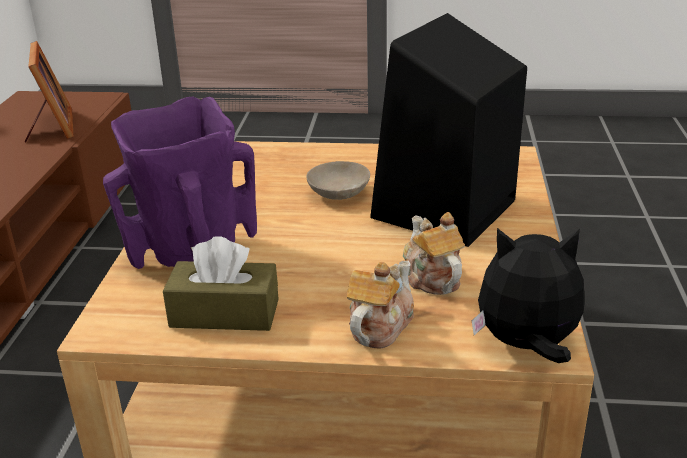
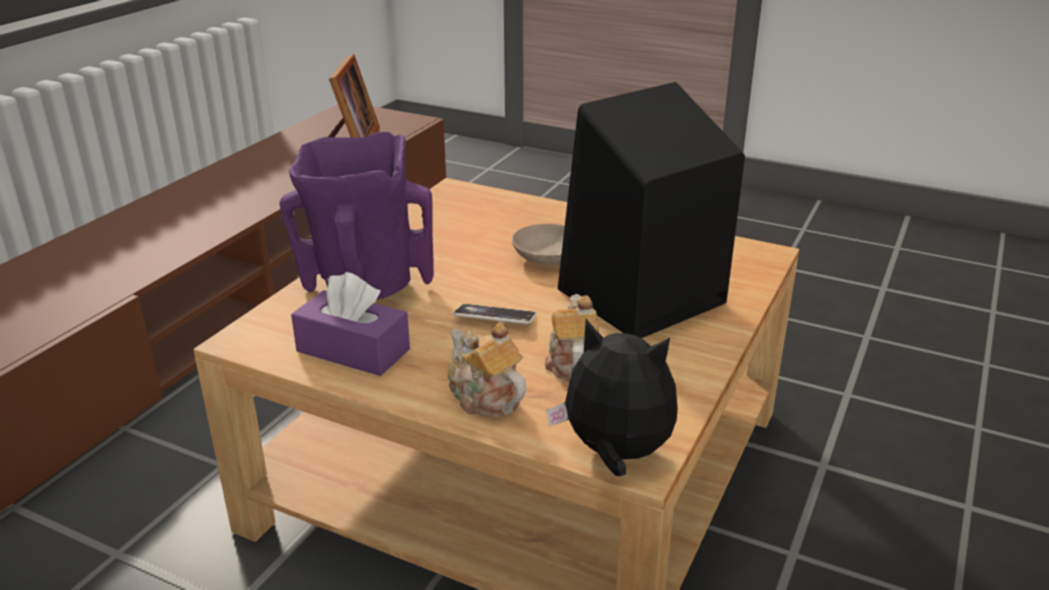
camera: 20 degrees right, 0 degrees up
(224, 313) = (353, 350): brown tissue box -> purple tissue box
(335, 255) = (495, 319): none -> phone
(379, 326) = (484, 397): teapot -> teapot turned 90 degrees counterclockwise

